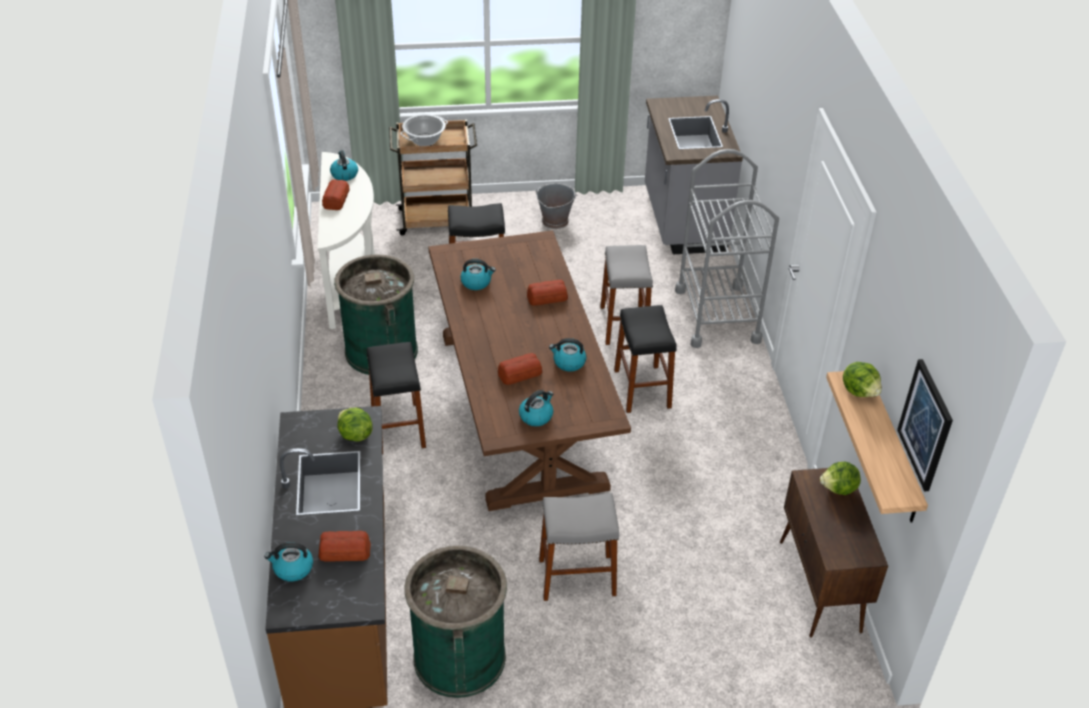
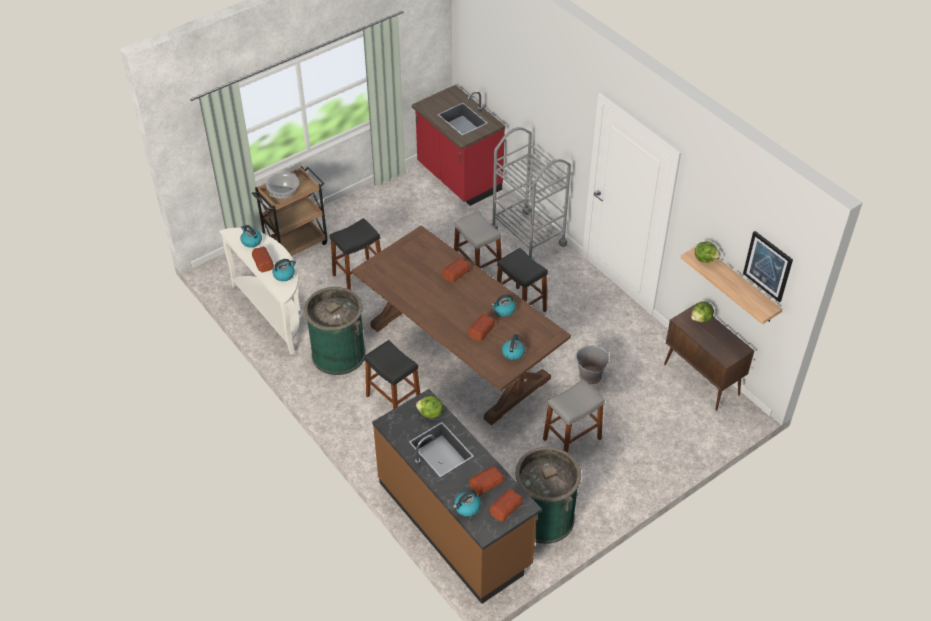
camera: 30 degrees left, 5 degrees up
(339, 594) = (505, 507): none -> bread
(476, 282) = (404, 282): kettle -> kettle (284, 274)
(555, 221) = (376, 212): grey bucket -> grey bucket (590, 375)
(682, 221) = (458, 179): grey counter -> red counter

